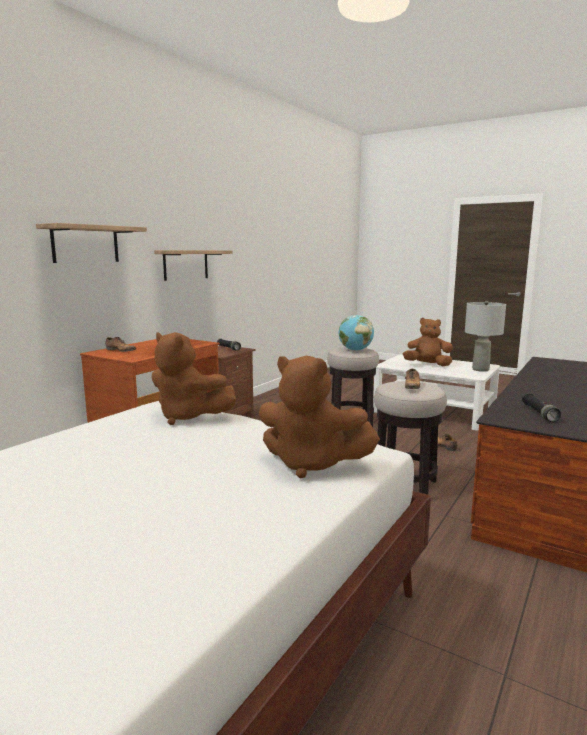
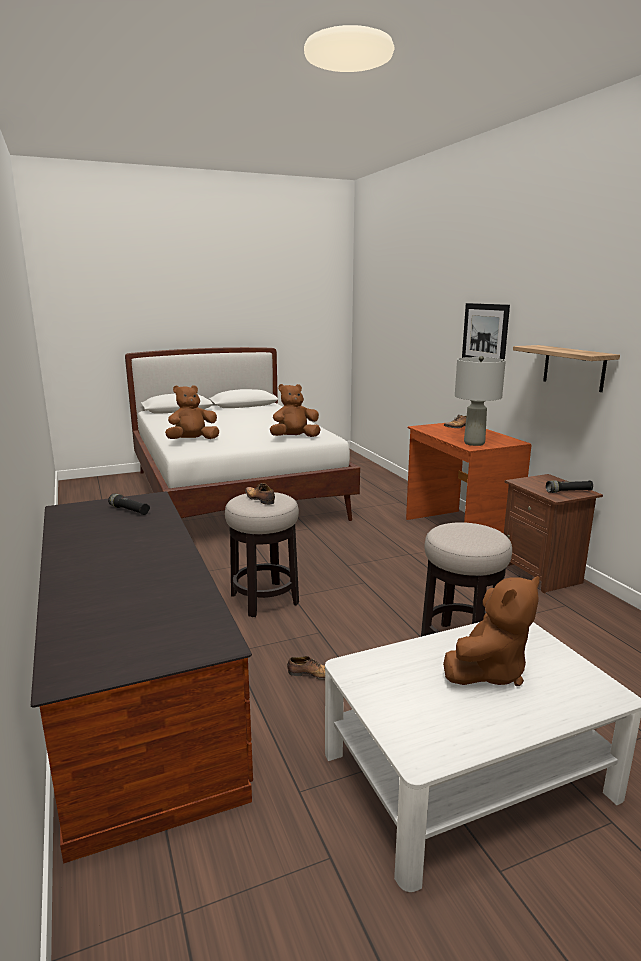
camera: 125 degrees right, 5 degrees up
(85, 244) = (485, 333): shelf -> picture
(355, 350) = (459, 532): globe -> none
(481, 369) = (391, 712): grey table lamp -> grey table lamp (473, 443)

